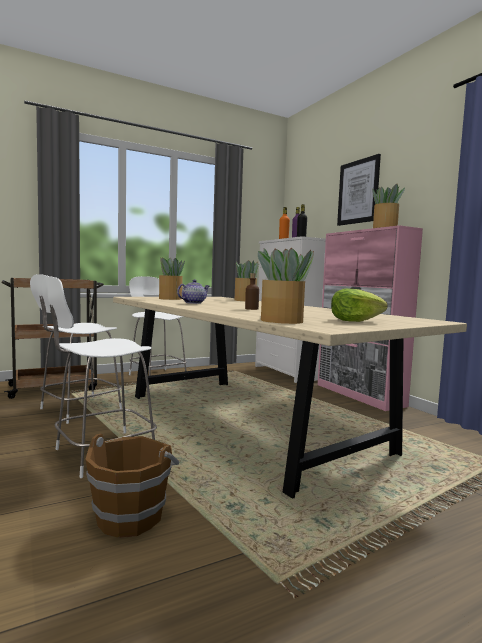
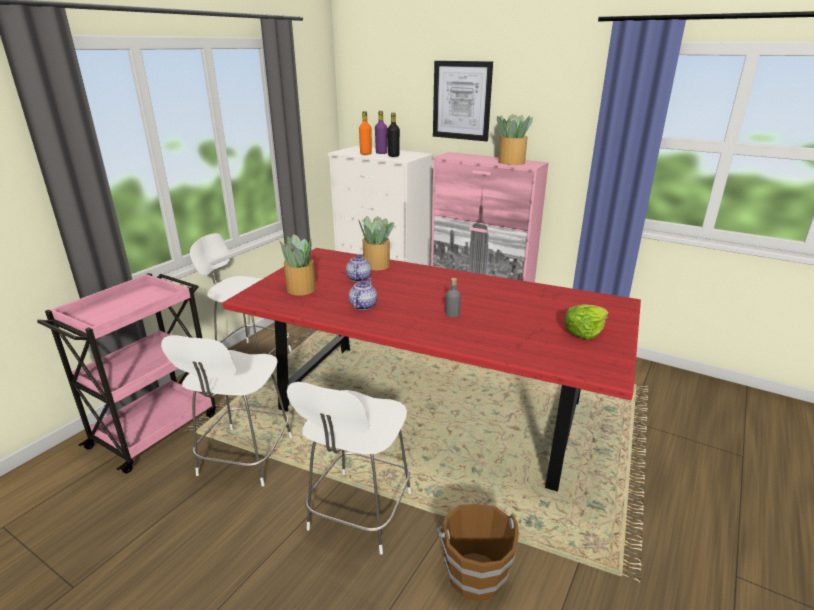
camera: 30 degrees left, 20 degrees up
(55, 388) = (156, 429): brown cart -> pink cart
(218, 300) = (358, 278): none -> teapot
(246, 422) = (430, 407): beige dining table -> red dining table
(251, 309) = (452, 314): brown bottle -> grey bottle
(282, 321) = (550, 361): potted plant -> none

